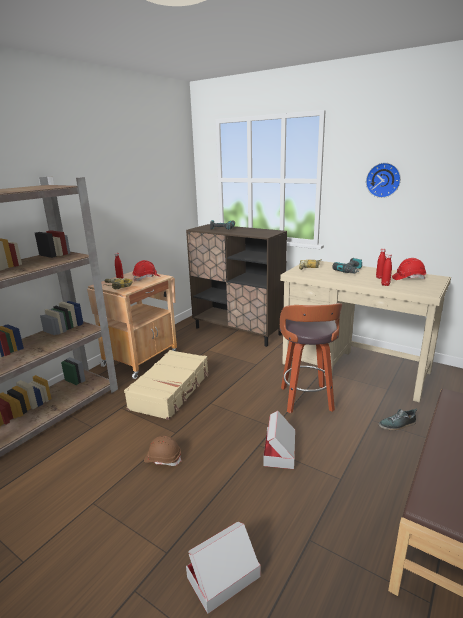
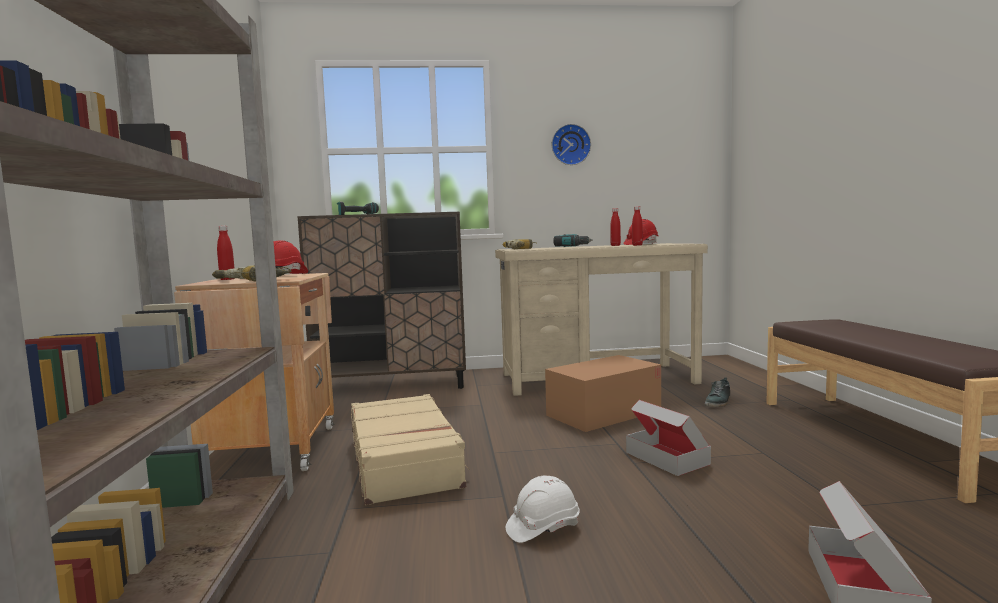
camera: 40 degrees left, 15 degrees down
(163, 459) = (543, 527): brown hard hat -> white hard hat
(307, 400) = (604, 413): stool -> cardboard box

